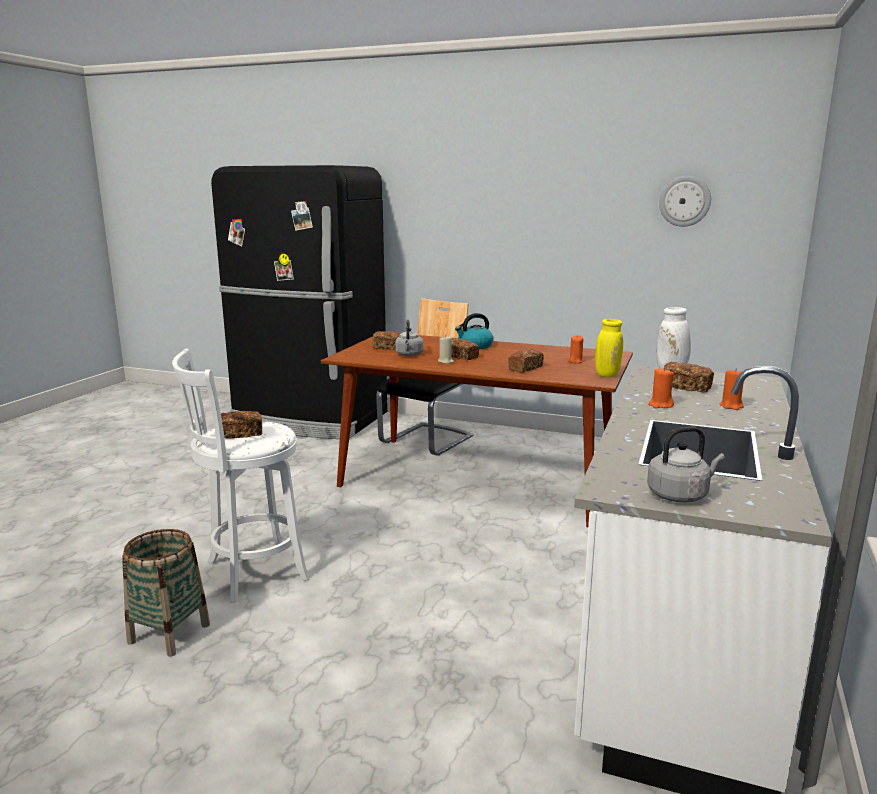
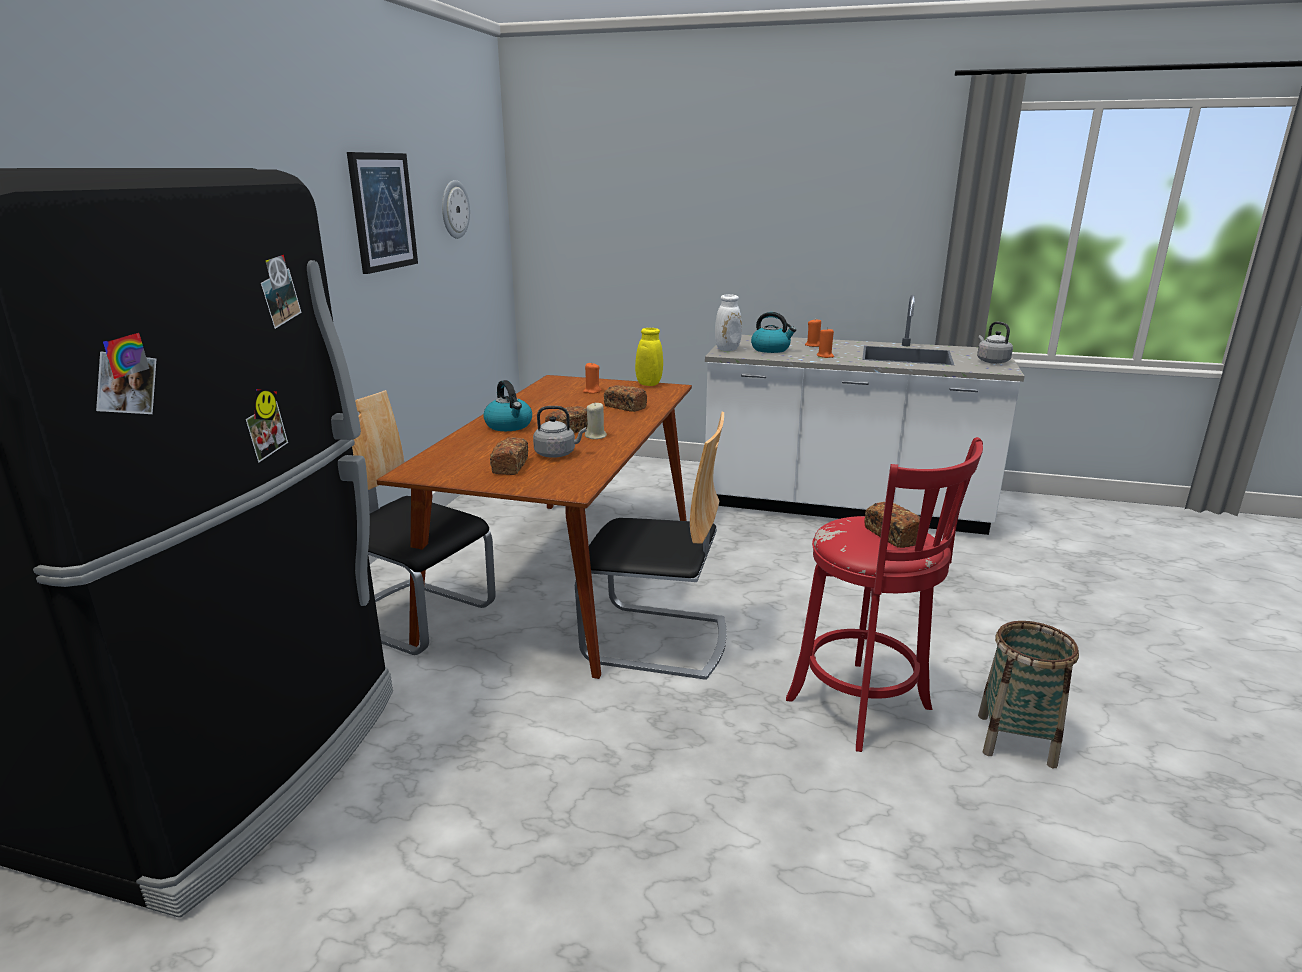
camera: 95 degrees left, 5 degrees up
(251, 572) = (864, 708): white stool -> red stool
(375, 505) = (656, 640): none -> chair
(574, 196) = (382, 212): none -> picture
(686, 387) = (771, 349): bread -> kettle

